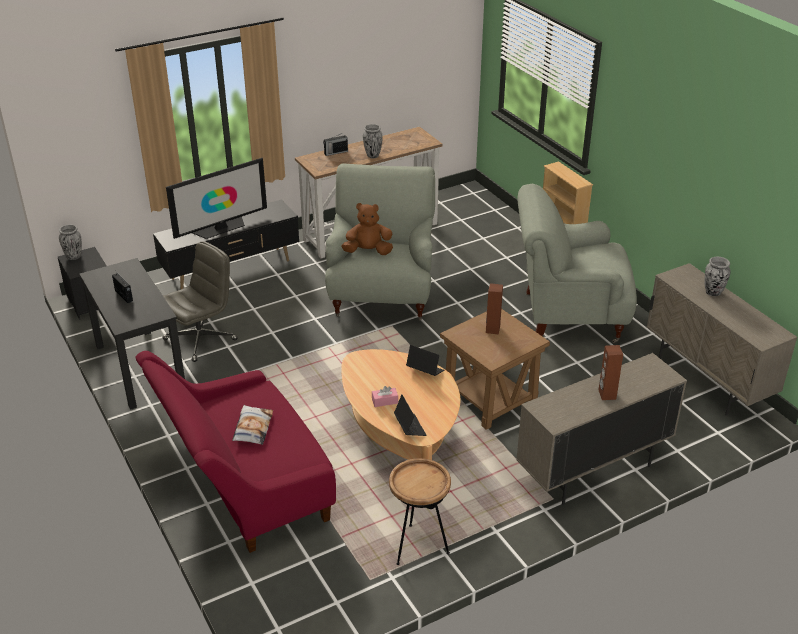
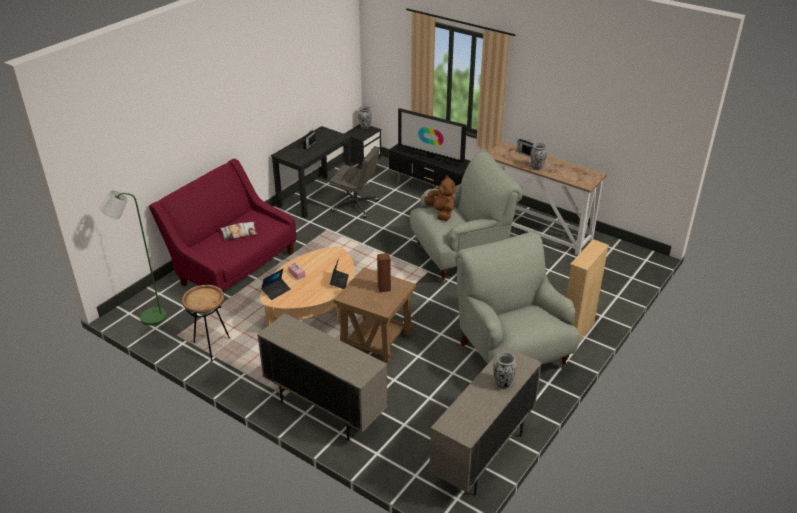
camera: 65 degrees right, 0 degrees up
(307, 607) = (148, 318): none -> green floor lamp
(606, 394) = (317, 349): brown speaker -> none

